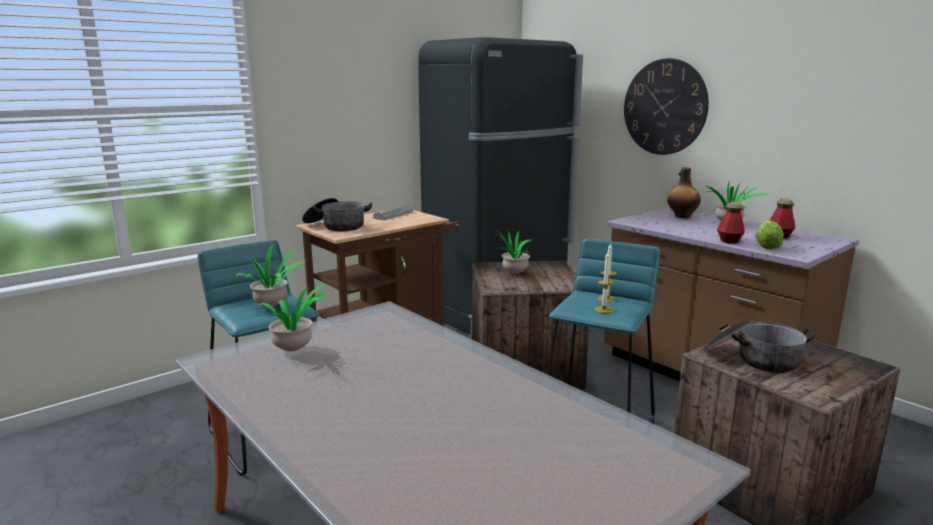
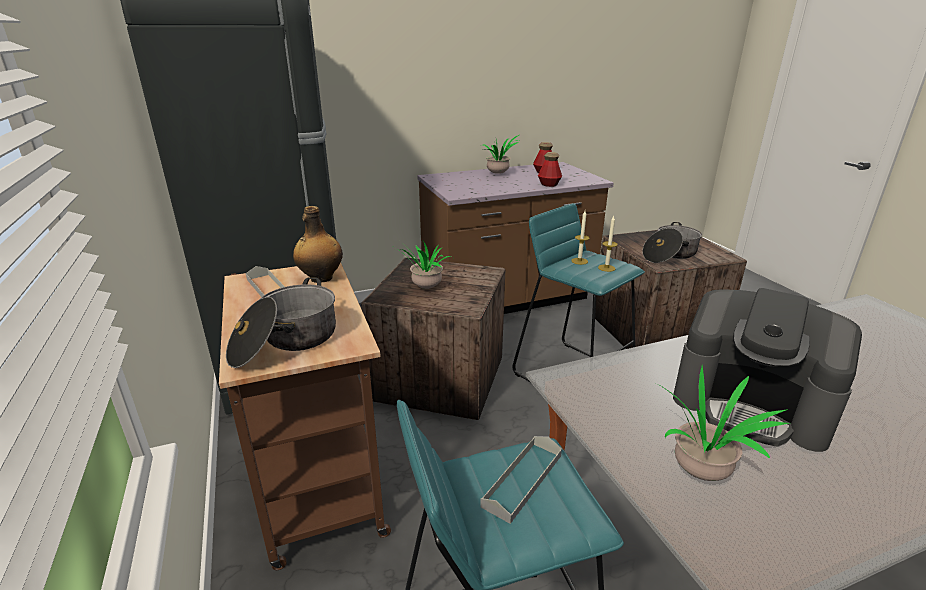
camera: 70 degrees left, 10 degrees up
(273, 305) = (523, 480): potted plant -> grey tray
(383, 369) = (751, 404): none -> coffee machine
(664, 107) = (397, 74): wall clock -> none
(681, 216) = (459, 178): bottle -> bottle (320, 278)
(767, 246) = (570, 180): lettuce -> none

